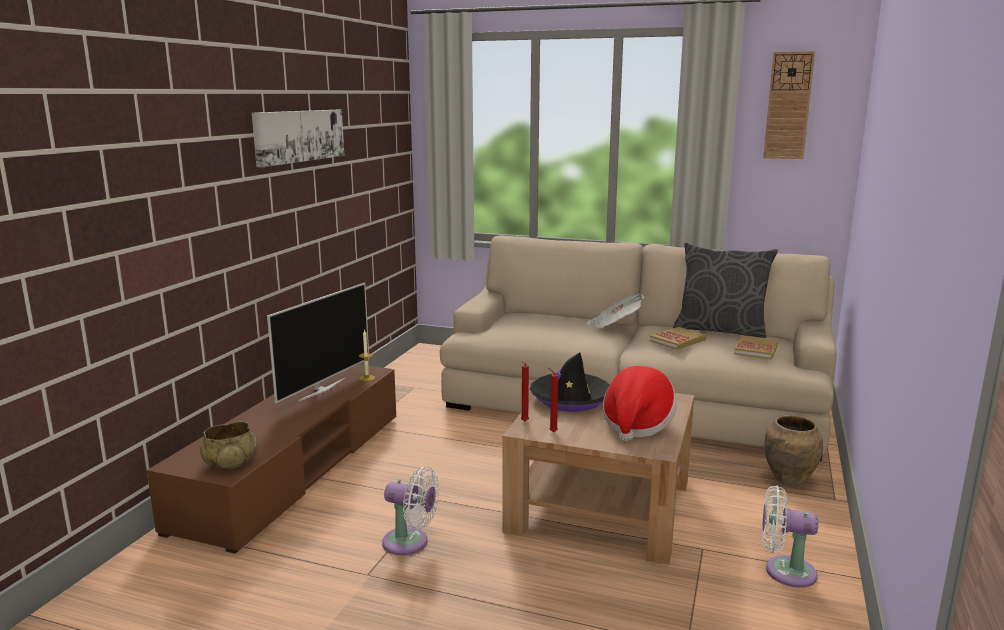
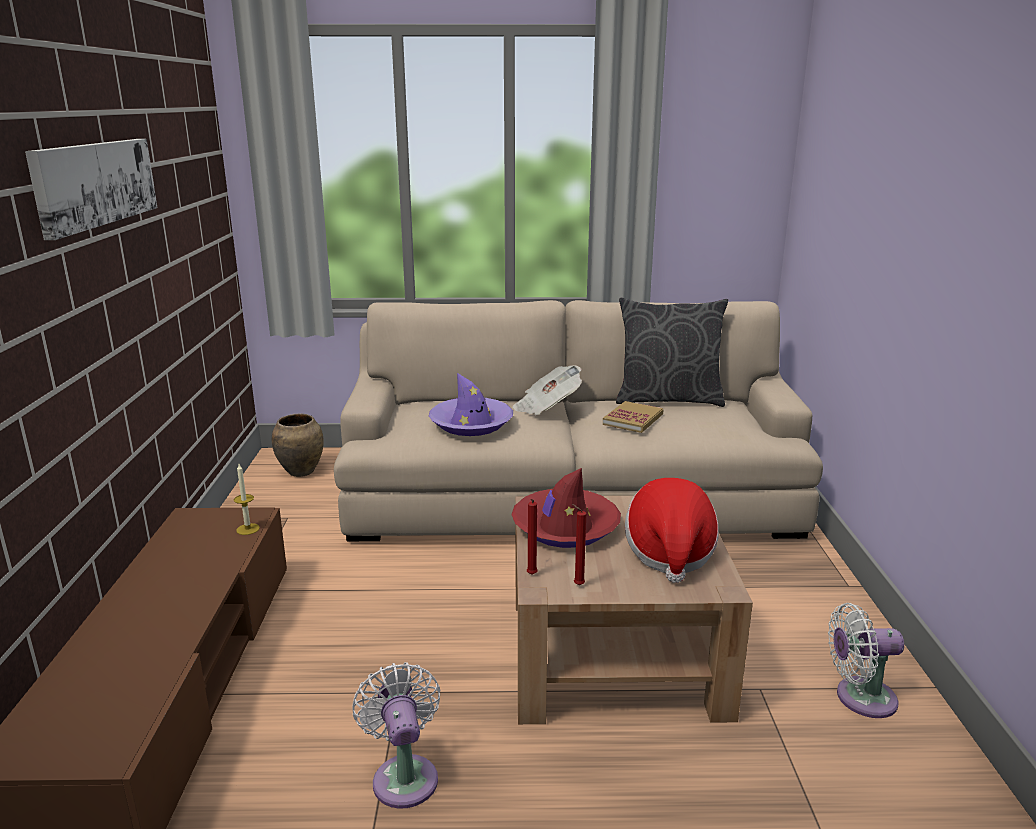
camera: 20 degrees left, 5 degrees up
(231, 463) = (106, 730): beige bowl -> none
(321, 389) = (189, 560): television -> none
(410, 543) = (404, 775): white fan -> white fan turned 105 degrees counterclockwise
(547, 329) = (471, 424): none -> purple hat
(570, 399) = (565, 527): black hat -> red hat
(756, 349) = (724, 420): book -> none
(788, 106) = (715, 125): wall clock -> none
(789, 479) = (791, 569): brown vase -> brown vase (301, 472)

